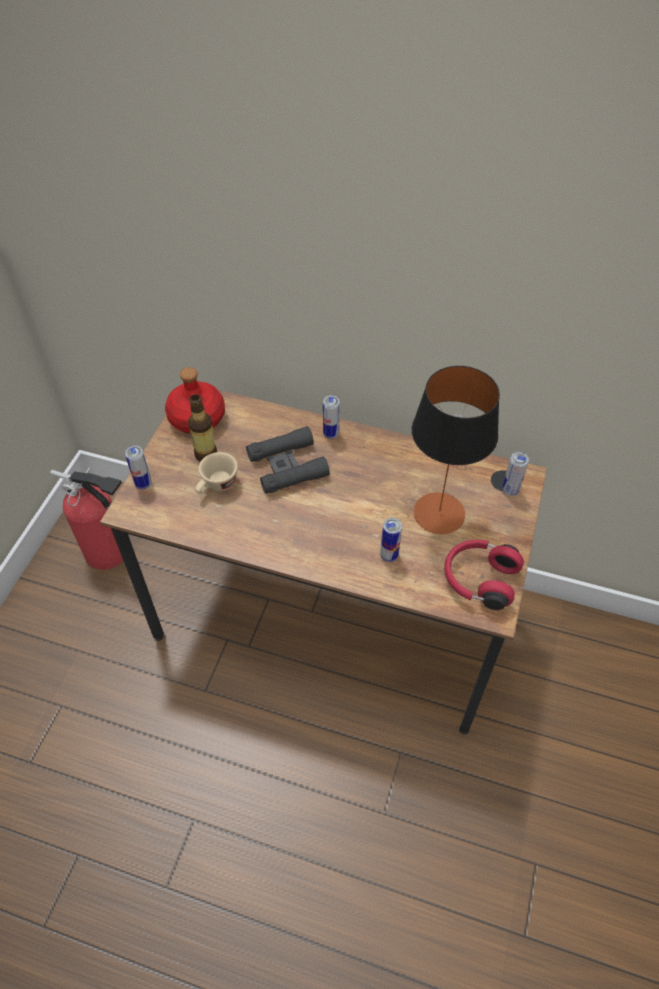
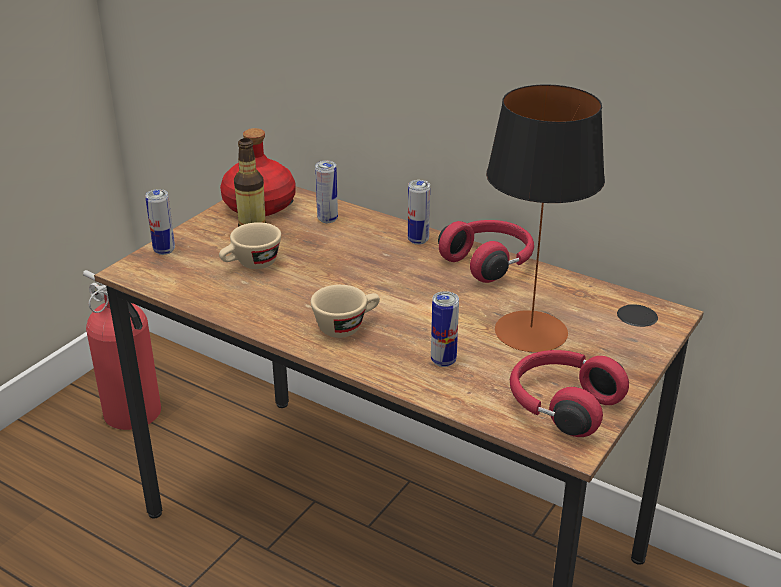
camera: 15 degrees right, 20 degrees down
(287, 466) = (348, 260): black binoculars -> none
(310, 535) = (346, 326): none -> beige cup
(389, 447) = (489, 262): none -> red headphones
(510, 490) = (641, 324): can -> can (327, 219)

